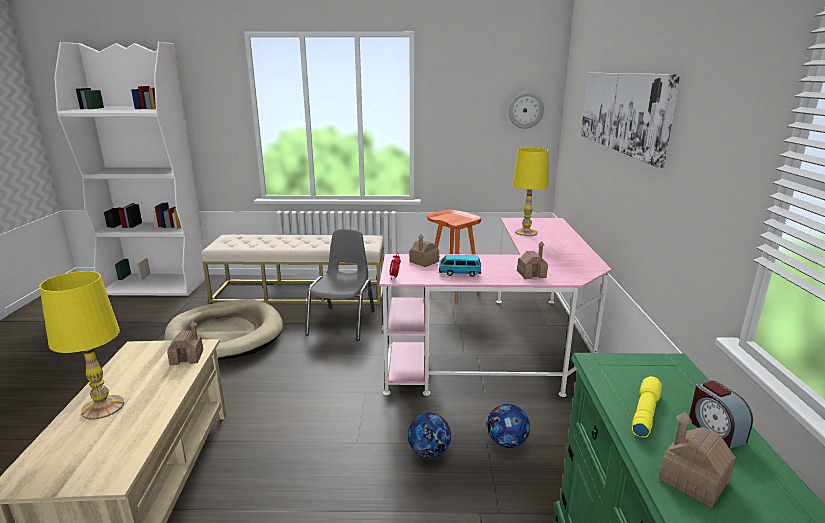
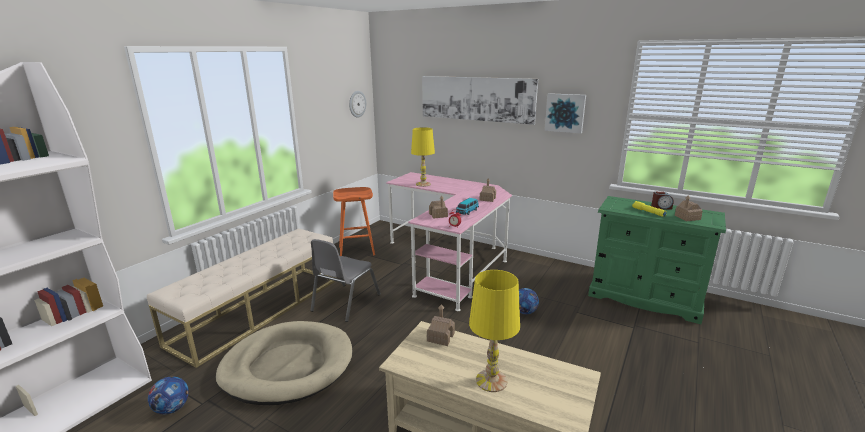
camera: 60 degrees left, 0 degrees up
(343, 322) = (345, 302): grey chair -> grey chair turned 105 degrees counterclockwise
(507, 442) = (531, 288): football -> football (172, 408)
(699, 150) = (565, 113): none -> picture

